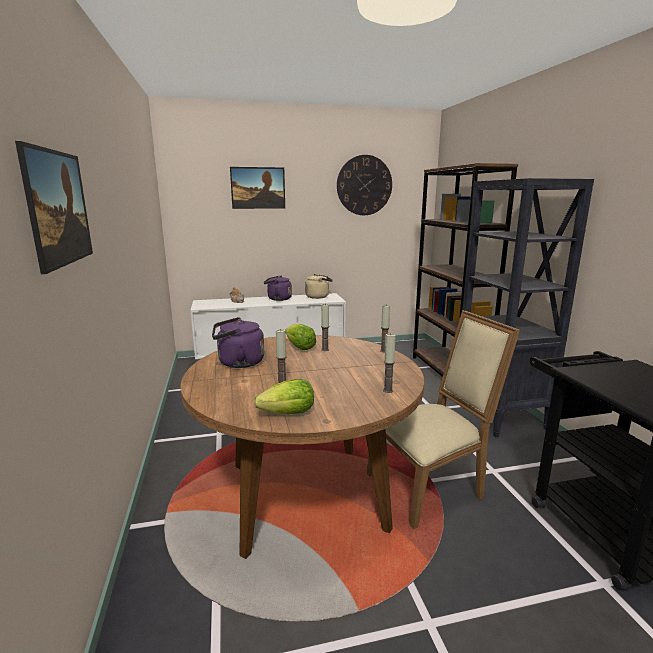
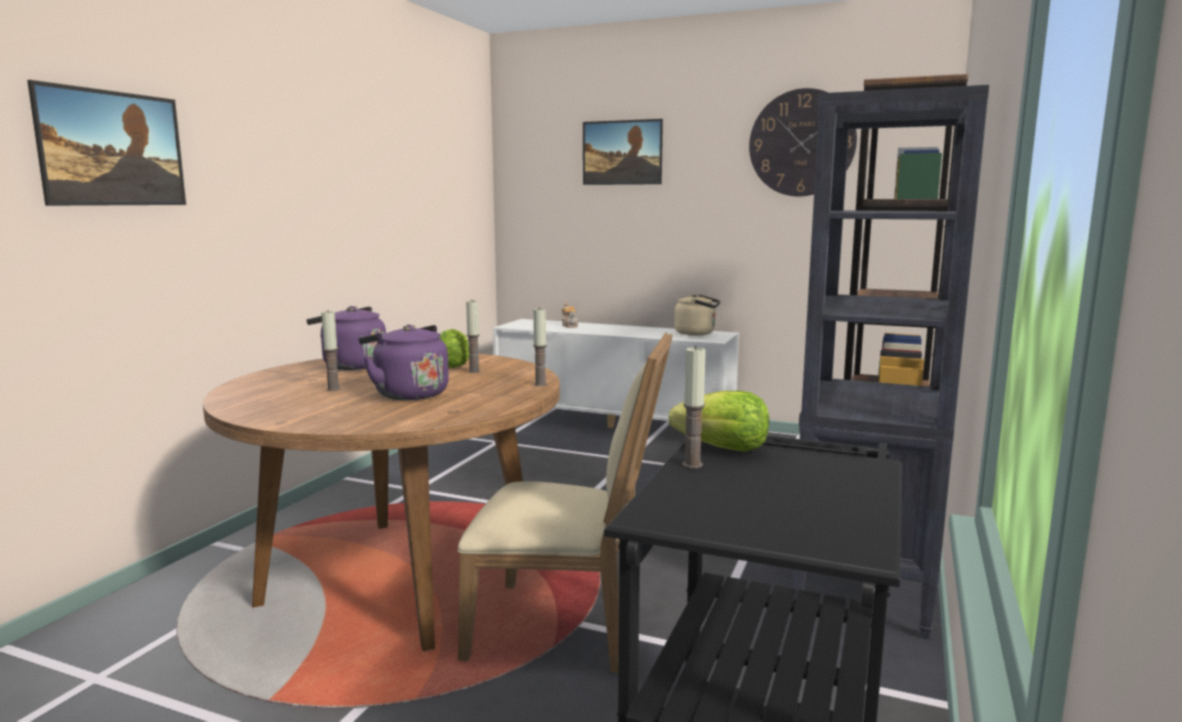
camera: 35 degrees right, 5 degrees down
(278, 299) = (630, 329): purple kettle -> purple kettle (408, 394)
(288, 414) = (267, 409): lettuce -> lettuce (723, 449)
(388, 390) = (418, 416): candle -> candle (692, 464)

